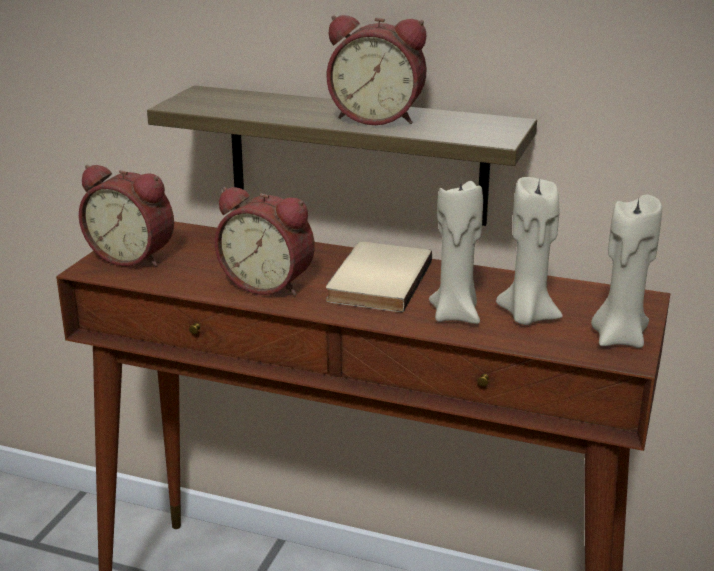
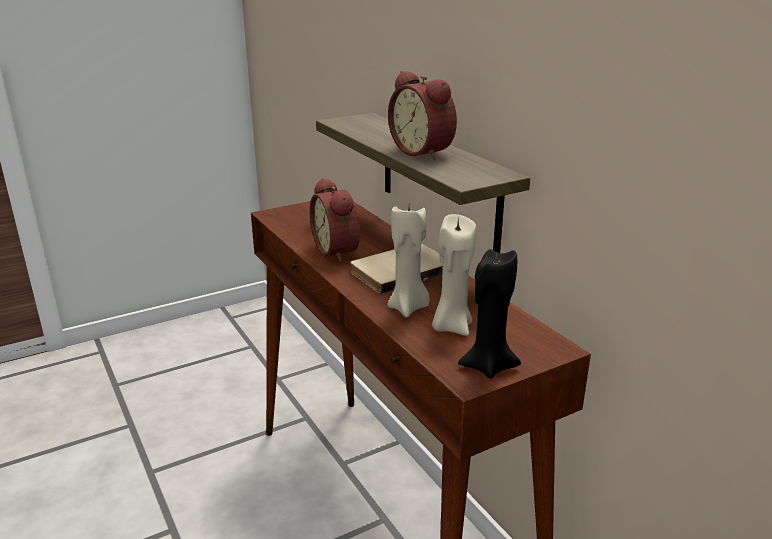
camera: 40 degrees right, 0 degrees up
(134, 256) = (300, 214): alarm clock -> none
(619, 338) = (488, 366): beige candle -> black candle

